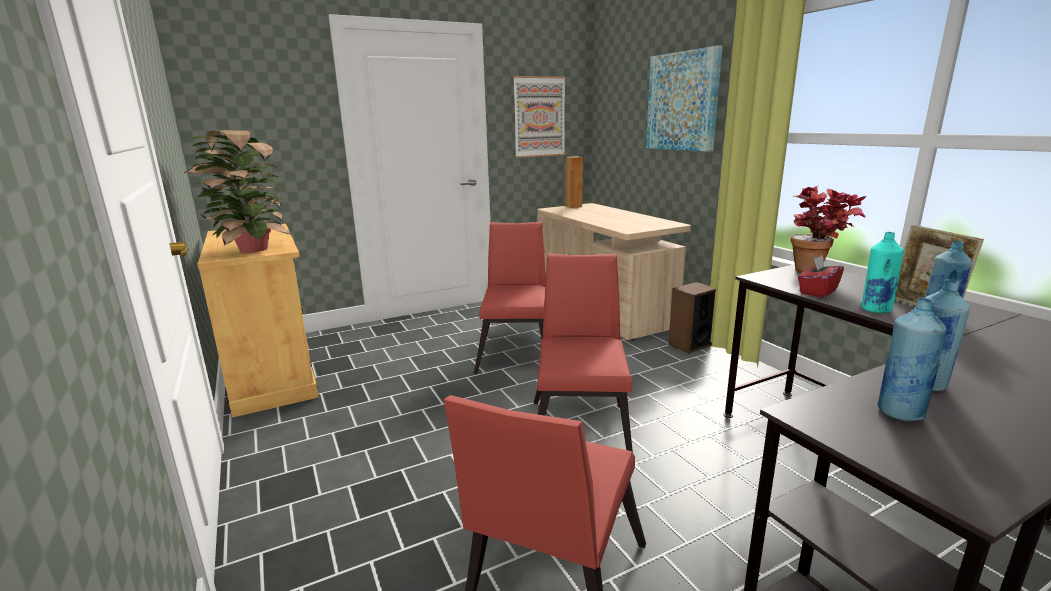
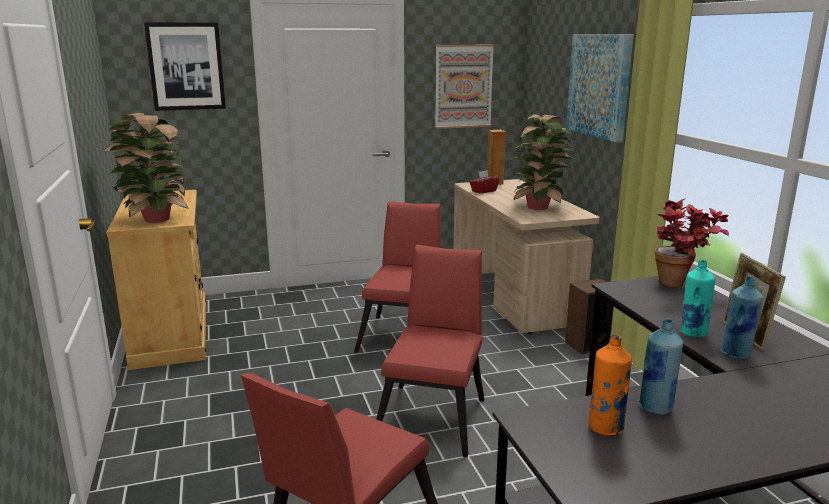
camera: 10 degrees right, 0 degrees up
(266, 94) = (186, 66): none -> picture
(630, 221) = (539, 207): none -> potted plant
(817, 291) = (656, 308): red tissue box -> red tissue box (483, 191)
(900, 412) = (606, 428): blue bottle -> orange bottle

